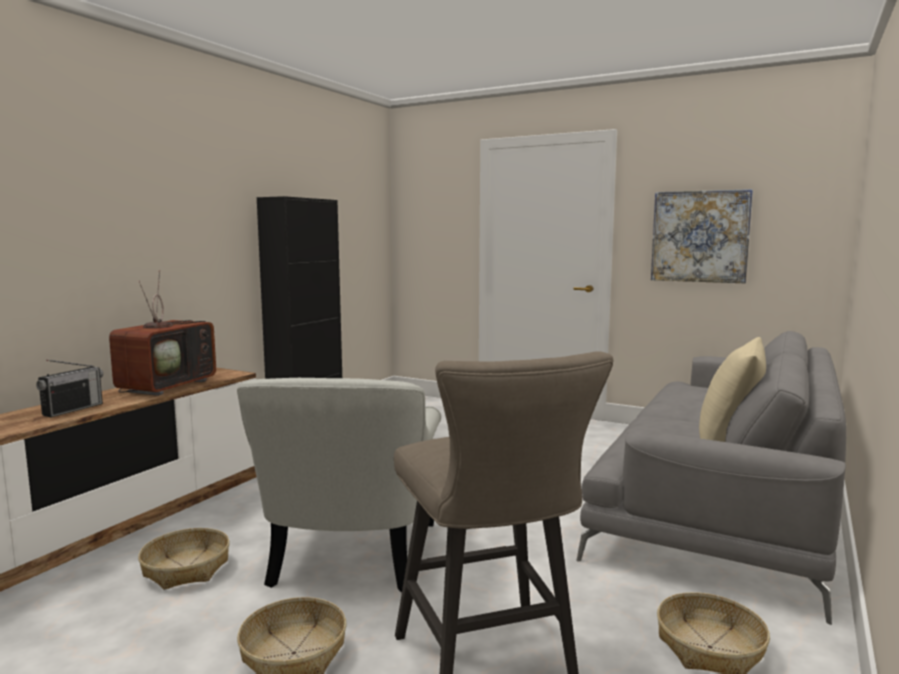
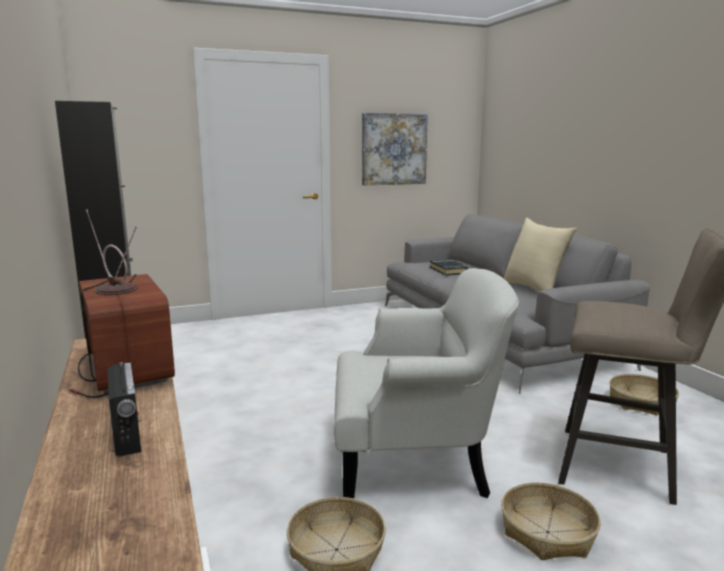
camera: 50 degrees left, 5 degrees up
(351, 554) = (415, 460): white armchair -> white armchair turned 45 degrees counterclockwise
(690, 399) = (448, 270): none -> black book

